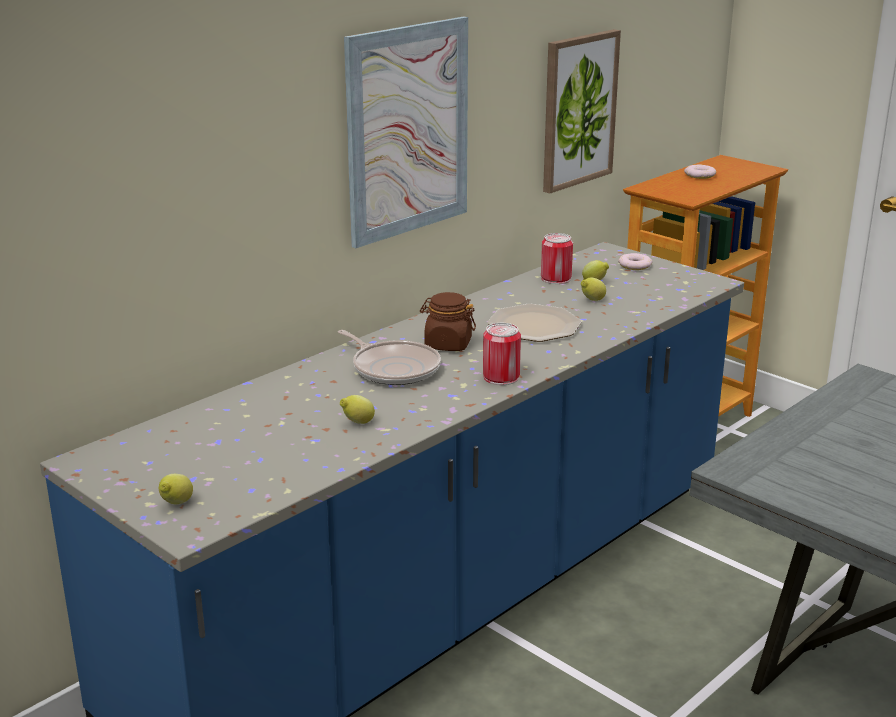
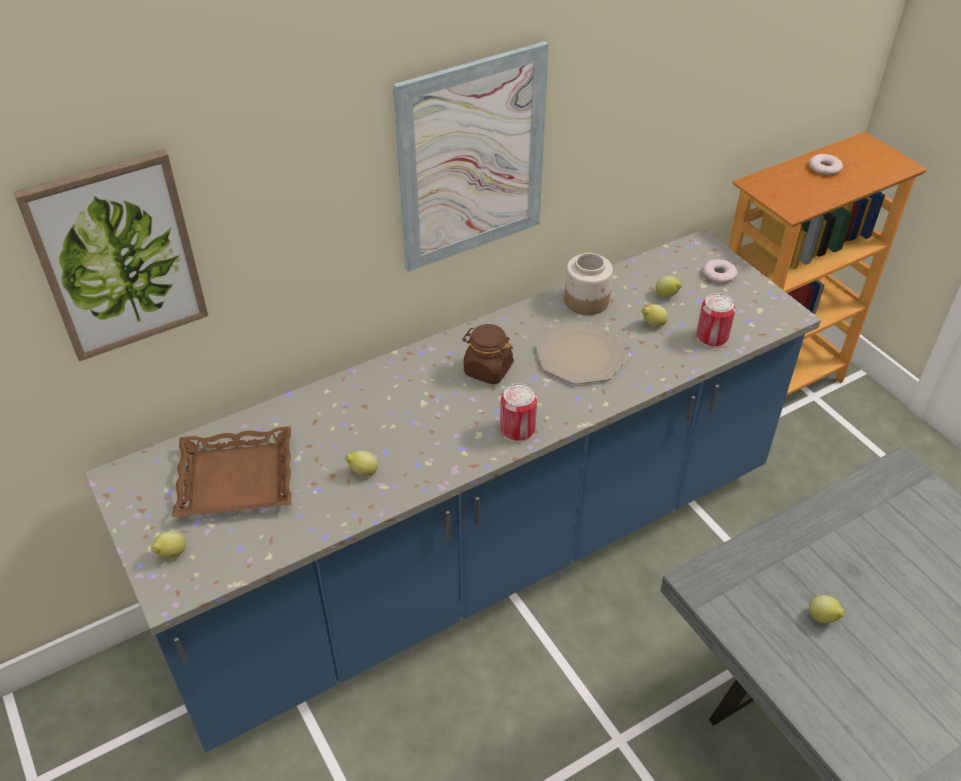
camera: 15 degrees right, 20 degrees up
(221, 445) = (236, 480): none -> brown tray
(393, 368) = (424, 397): frying pan -> none
(520, 293) = (587, 301): none -> jar
(556, 278) = (631, 283): can -> can (711, 337)
(578, 110) = (687, 110): picture -> picture (117, 256)
(857, 476) = (823, 618): none -> lemon

